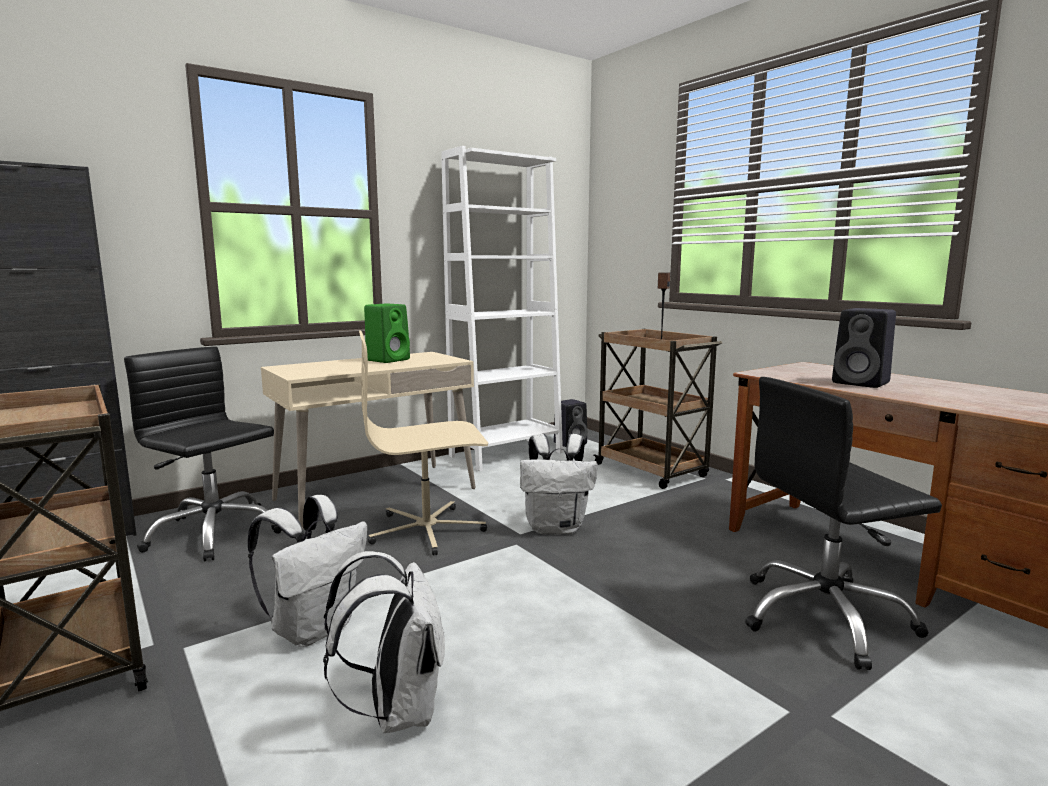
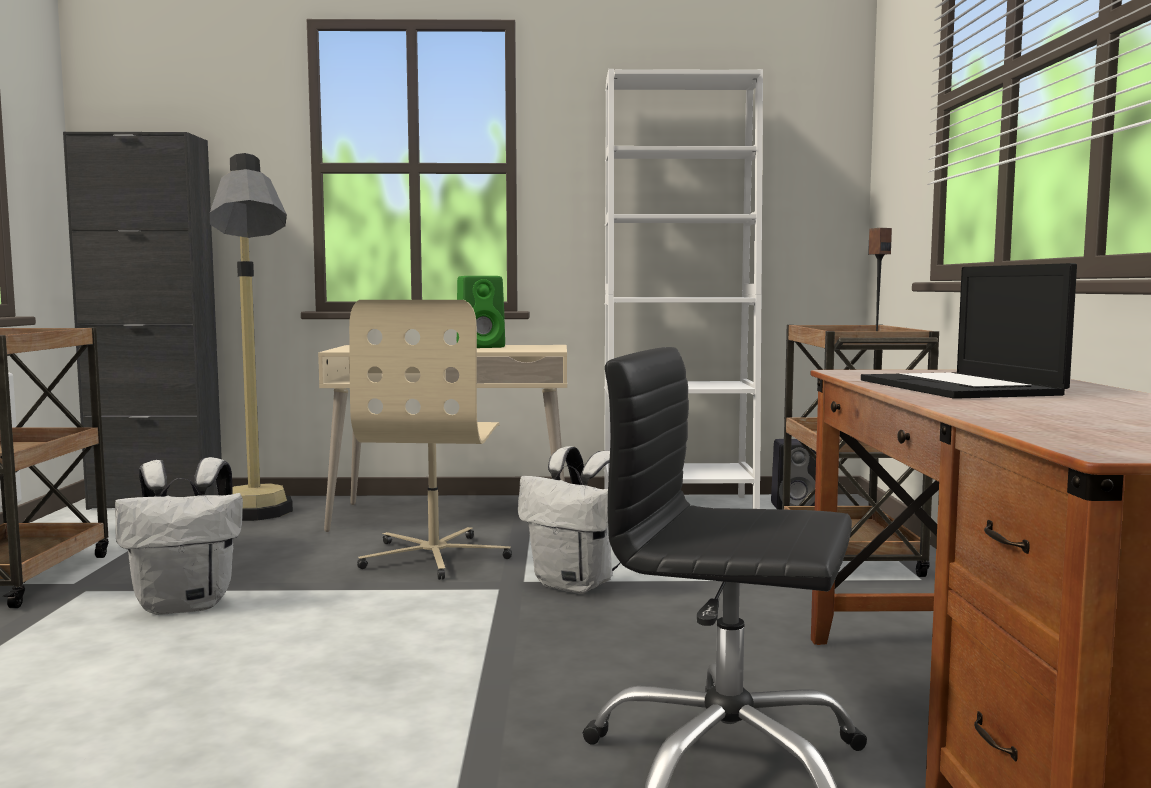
camera: 35 degrees right, 5 degrees down
(214, 533) = (257, 520): black office chair -> floor lamp
(397, 710) = (124, 678): white backpack -> none
(427, 530) = (435, 556): beige office chair -> beige office chair turned 105 degrees counterclockwise
(862, 383) = (961, 387): black speaker -> laptop

